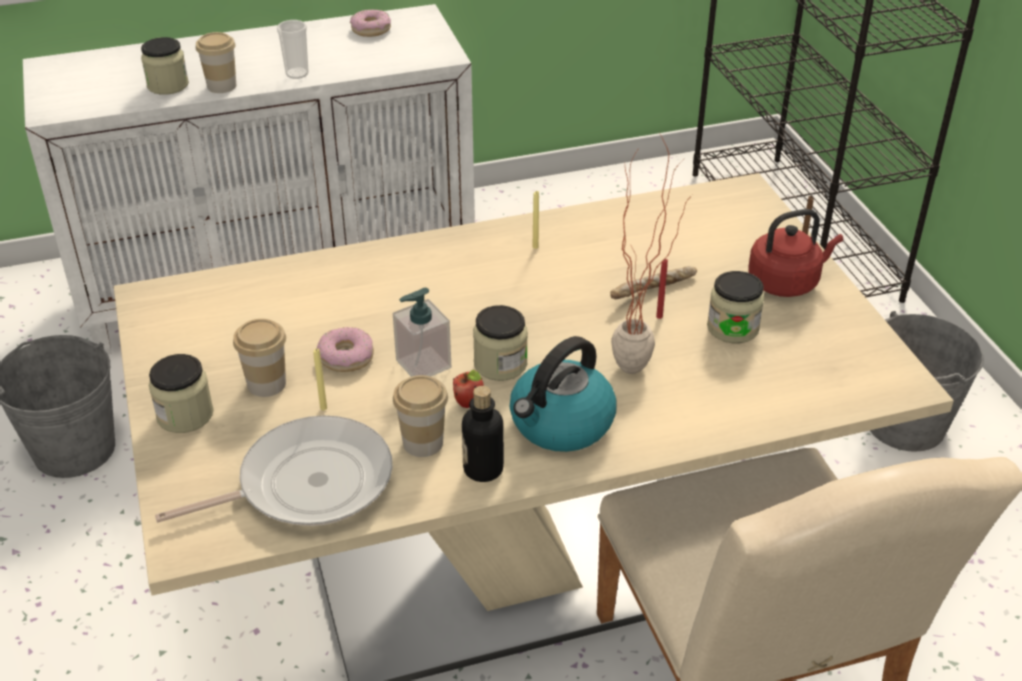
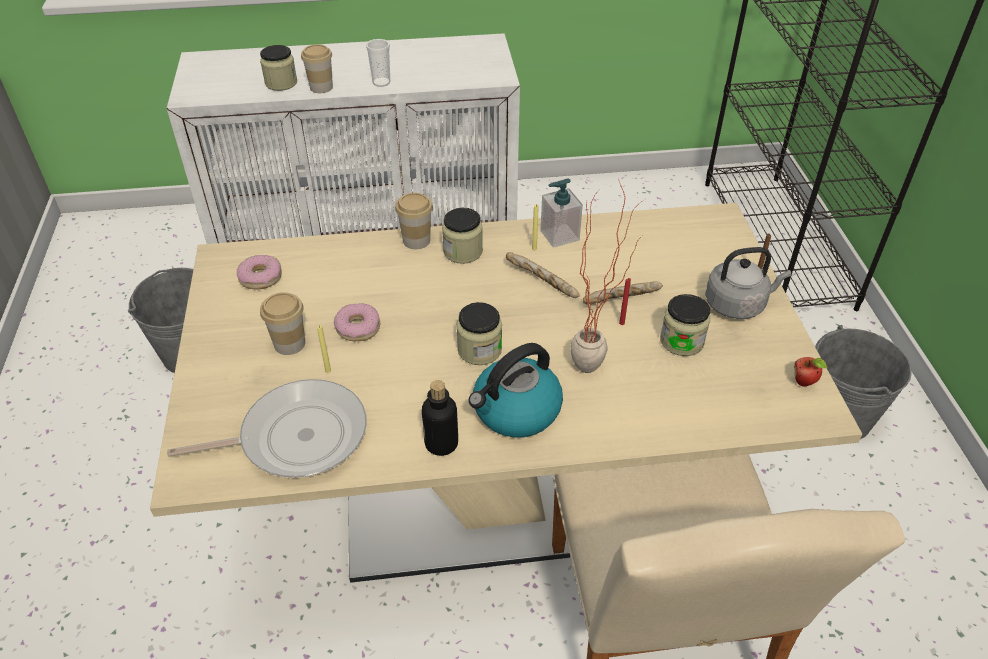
camera: 10 degrees right, 5 degrees up
(185, 415) = (219, 362): jar -> jar (463, 251)
(371, 29) = (448, 50): donut -> donut (260, 277)
(423, 364) = (417, 342): soap dispenser -> soap dispenser (559, 235)
(423, 442) = (398, 412): cup -> cup (416, 240)
(469, 403) = (445, 382): apple -> apple (804, 382)
(553, 283) = (541, 282): none -> bread
(786, 282) = (737, 304): red kettle -> grey kettle

